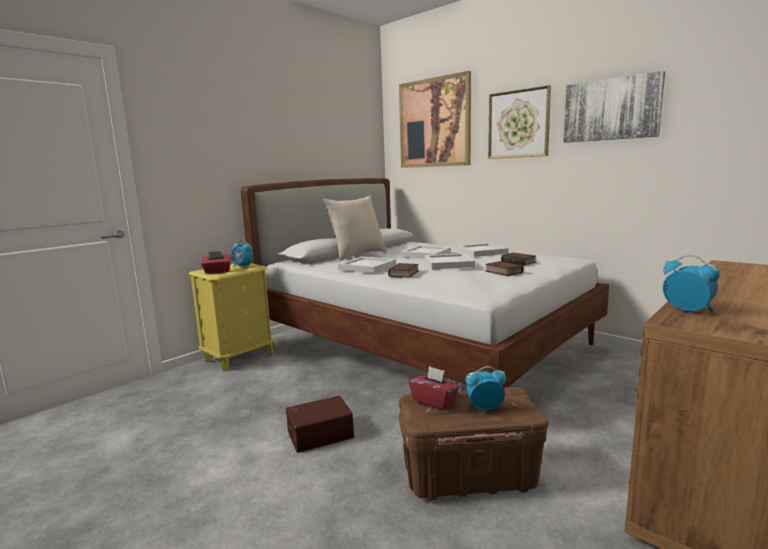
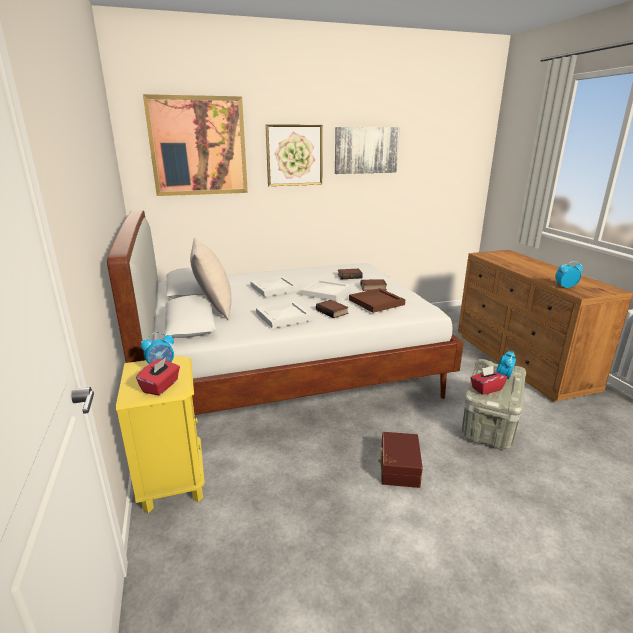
camera: 60 degrees left, 10 degrees up
(453, 277) = (376, 302): none -> brown tray
(468, 477) = (489, 424): brown storage box -> grey storage box
(481, 252) = (299, 274): white tray -> none

